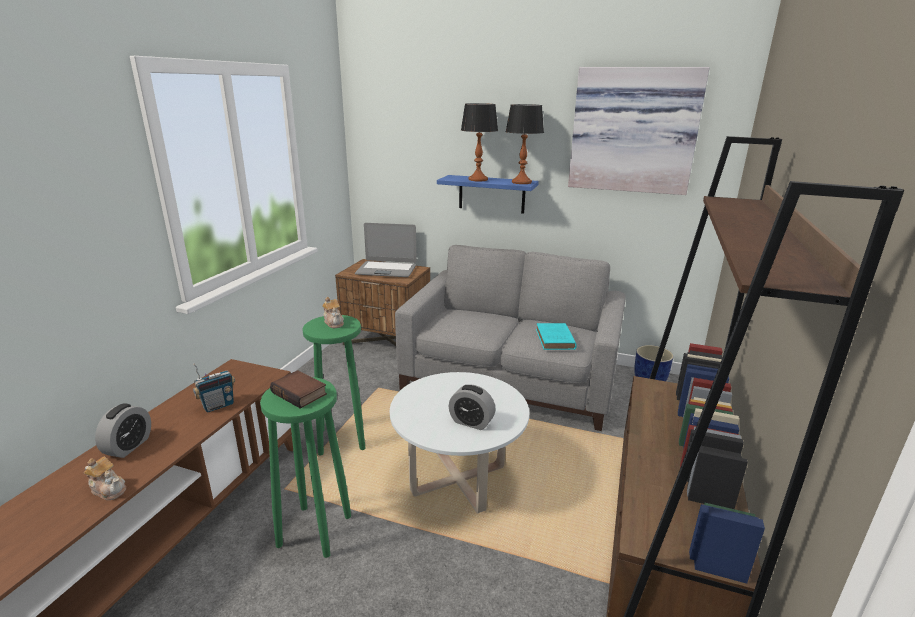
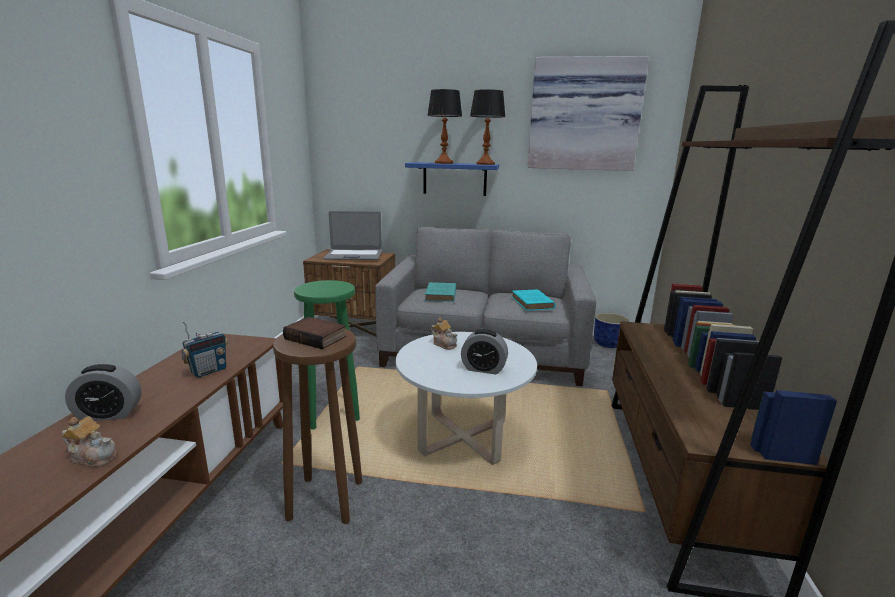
camera: 10 degrees left, 5 degrees down
(128, 446) = (109, 414): alarm clock -> alarm clock turned 75 degrees clockwise
(315, 529) = (326, 498): green stool -> brown stool
(334, 323) = (326, 285): teapot -> teapot (444, 344)
(463, 323) = (440, 295): none -> turquoise book

